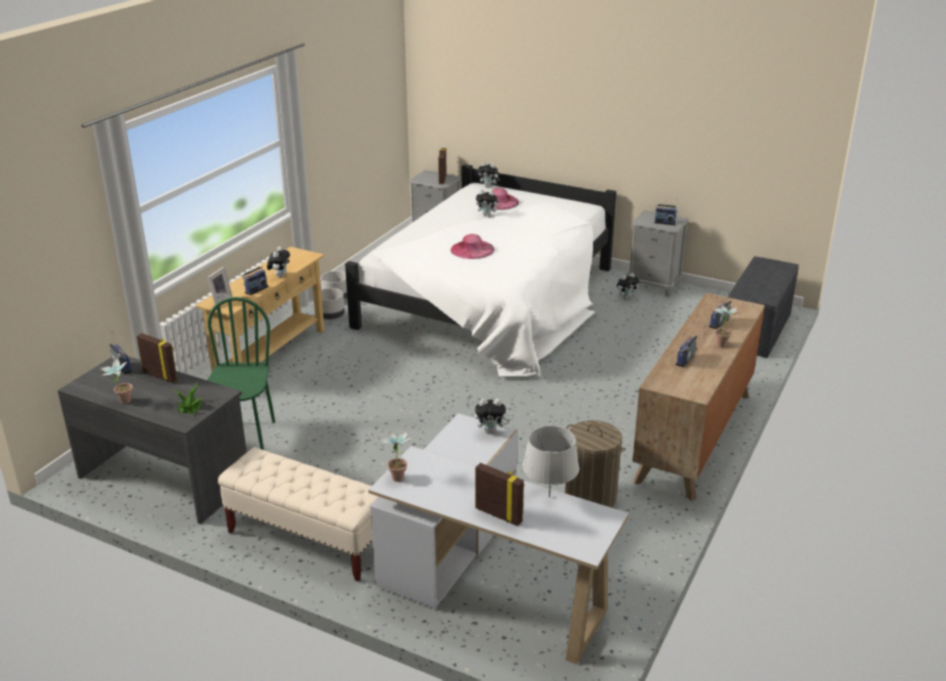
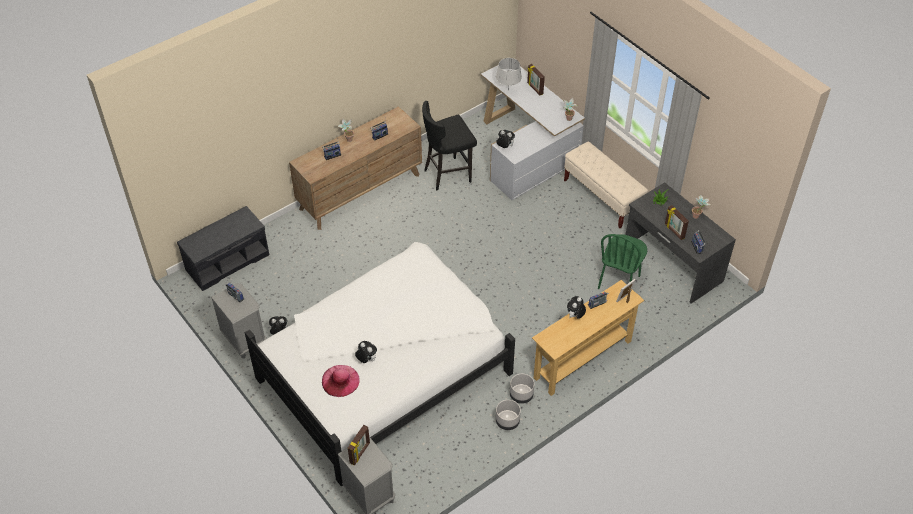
camera: 155 degrees left, 20 degrees up
(472, 249) = (415, 304): pink hat -> none
(489, 186) = (327, 418): plush toy -> none
(590, 497) = (448, 174): laundry basket -> black stool

